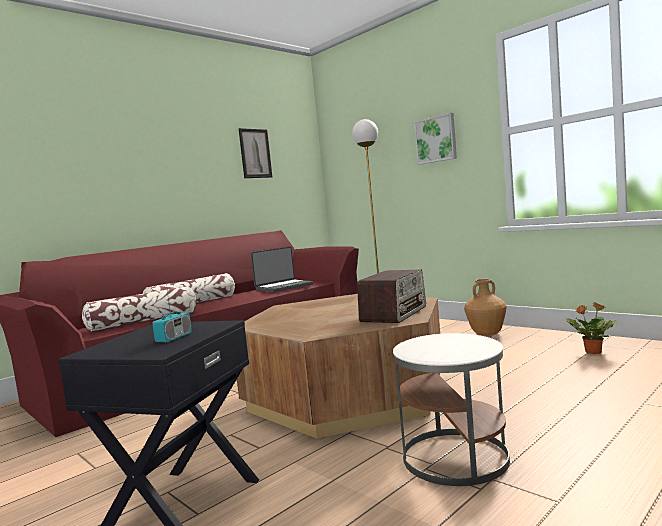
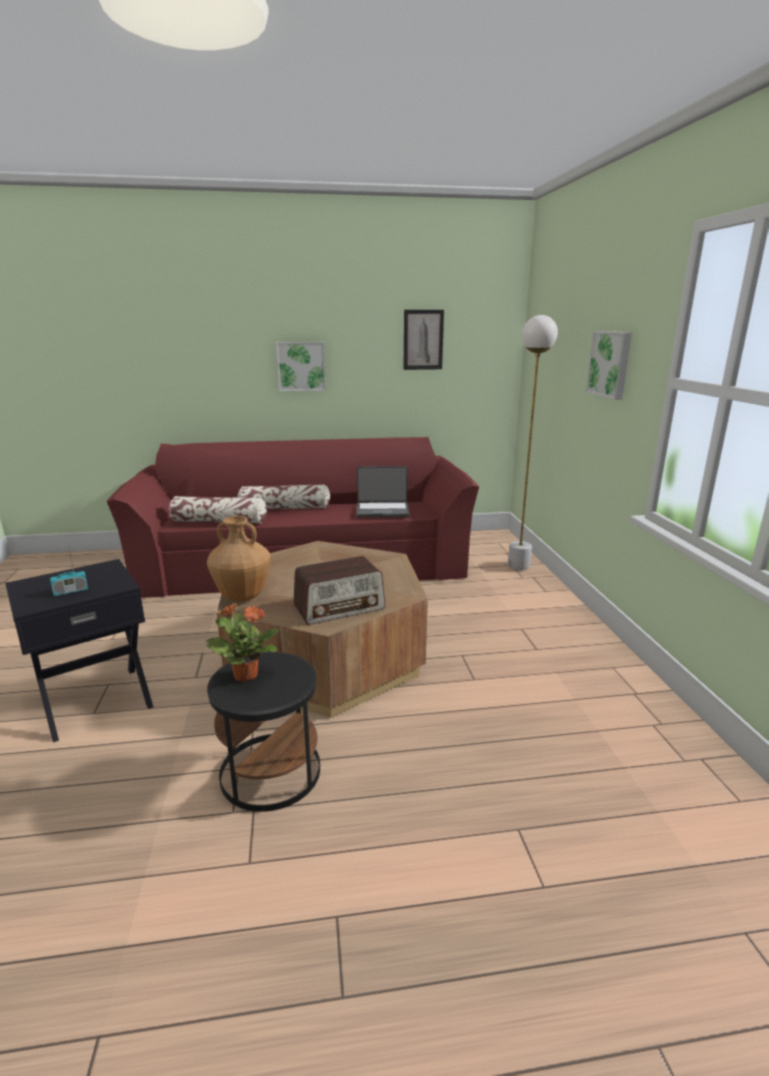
camera: 35 degrees right, 15 degrees up
(159, 177) = (301, 366): none -> picture
(454, 458) = (270, 772): white side table -> black side table
(487, 334) = (571, 642): brown vase -> brown vase (243, 597)
(592, 352) = (622, 731): potted plant -> potted plant (245, 675)

